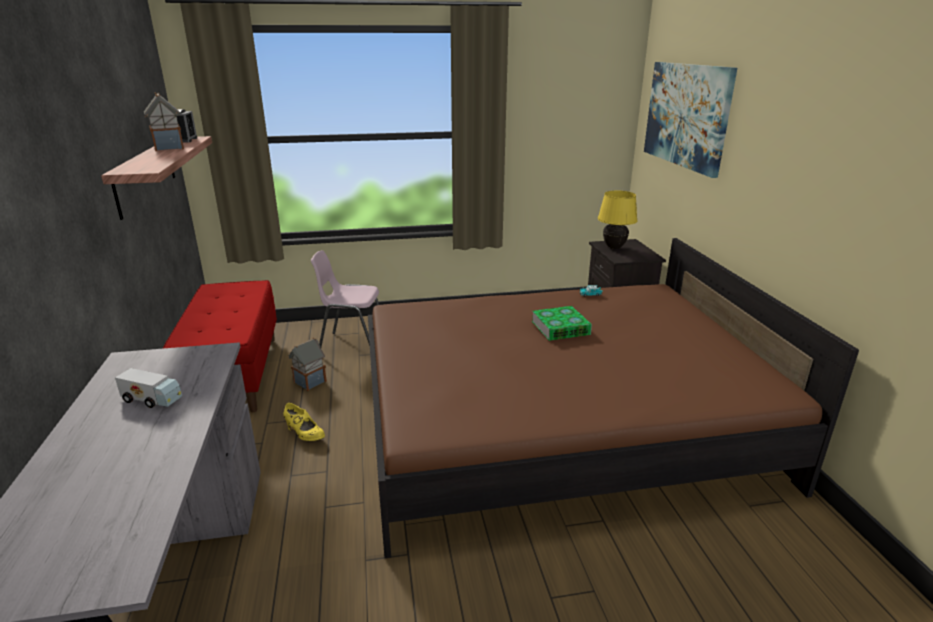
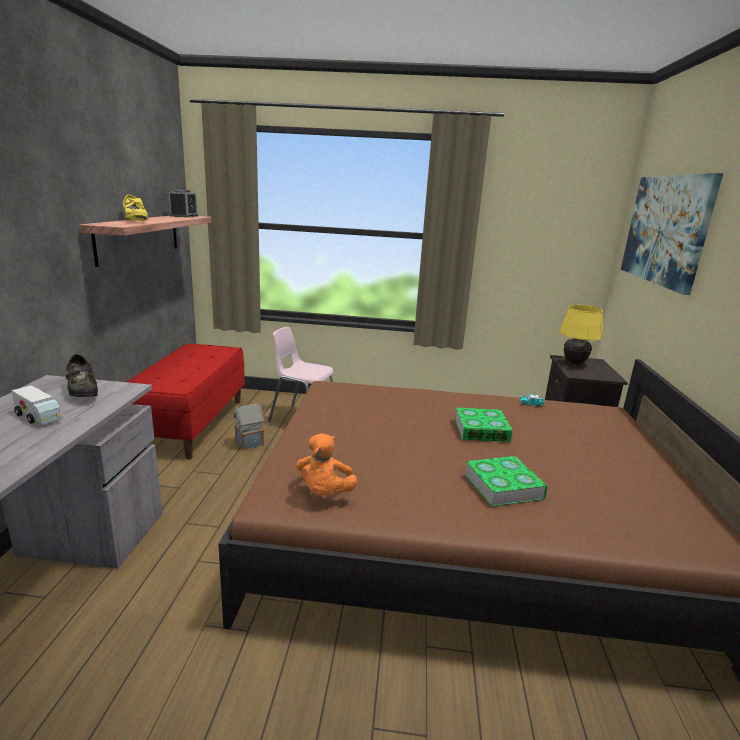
camera: 15 degrees right, 5 degrees down
(169, 148) = (164, 218): toy house -> none
(175, 365) = (83, 393): none -> black shoe
(304, 434) = (218, 488): yellow shoe -> yellow shoe (135, 221)
(457, 415) = (325, 493): none -> orange plush toy
(602, 376) = (503, 486): none -> book

